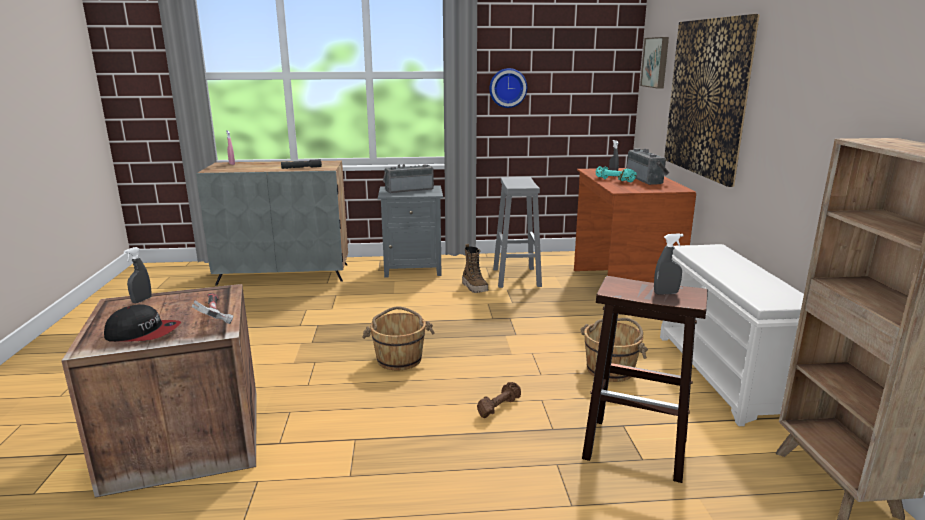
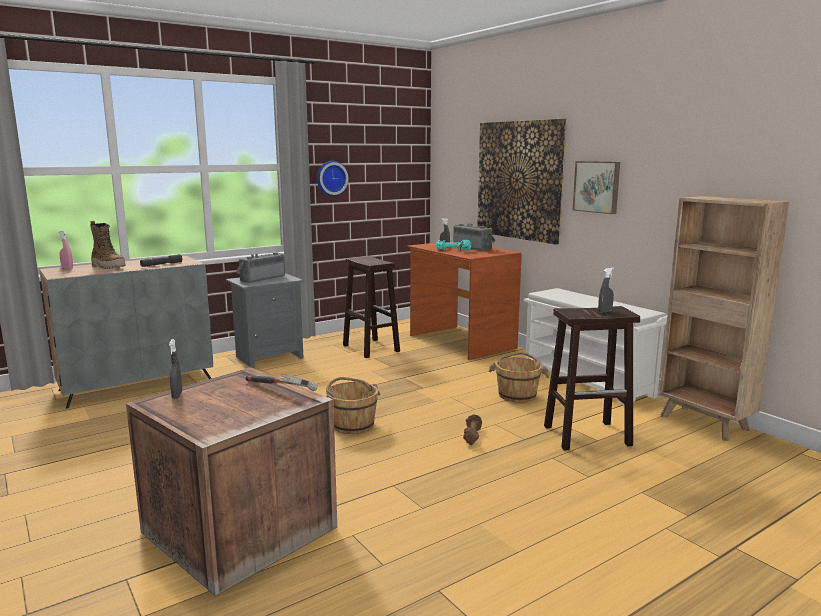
camera: 30 degrees left, 5 degrees down
(143, 333) = (239, 414): cap -> none
(475, 288) = (346, 362): boot -> boot (108, 267)
(516, 277) = (370, 348): grey stool -> brown stool
(656, 62) = (452, 154): picture -> picture (597, 186)

